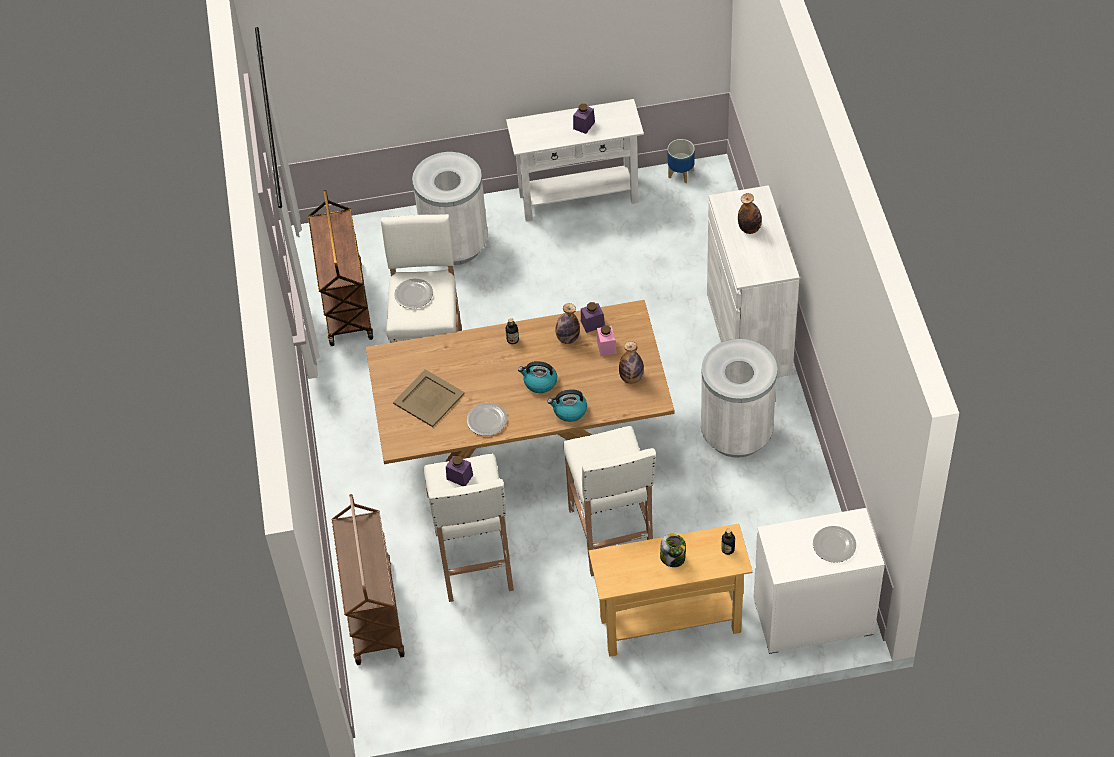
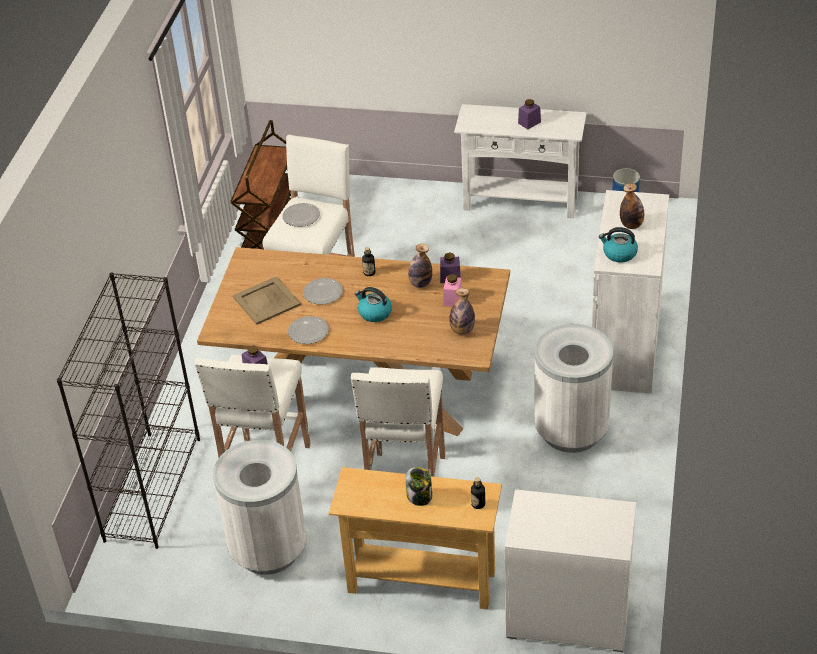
camera: 20 degrees right, 10 degrees down
(372, 611) = (152, 488): brown cart -> black bookcase
(456, 245) = (391, 214): white trash can -> white trash can (268, 549)
(569, 411) = (388, 343): kettle -> kettle (619, 254)
(833, 545) = (584, 528): plate -> plate (322, 293)

